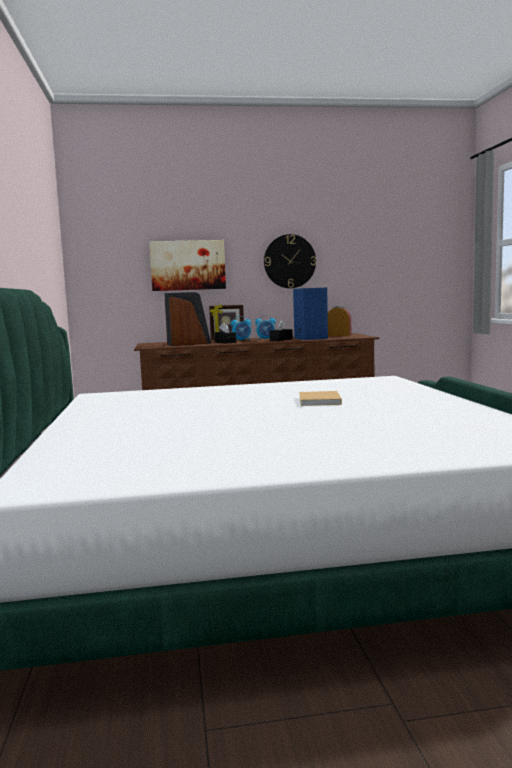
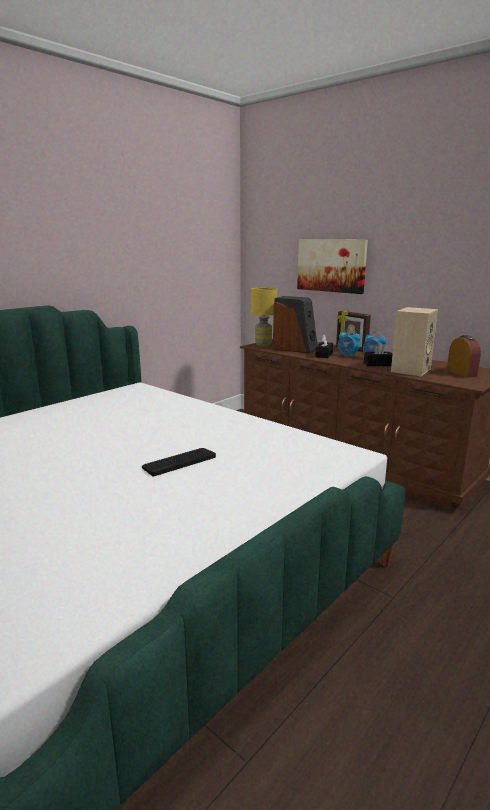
camera: 50 degrees right, 10 degrees up
(149, 346) = (263, 344): none -> yellow table lamp
(289, 261) = (438, 268): wall clock -> none
(309, 338) = (410, 370): blue speaker -> beige speaker
(319, 401) = (179, 462): beige book -> keyboard

